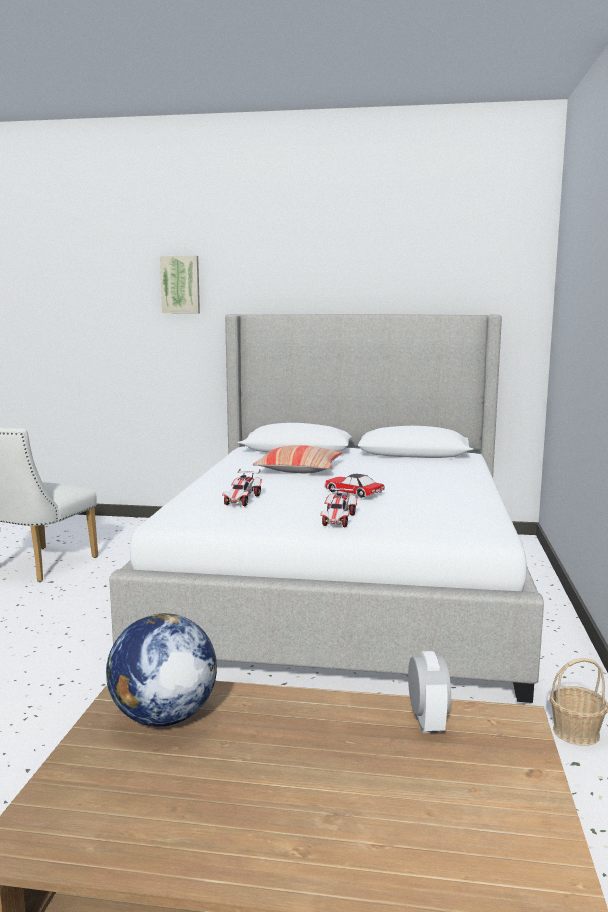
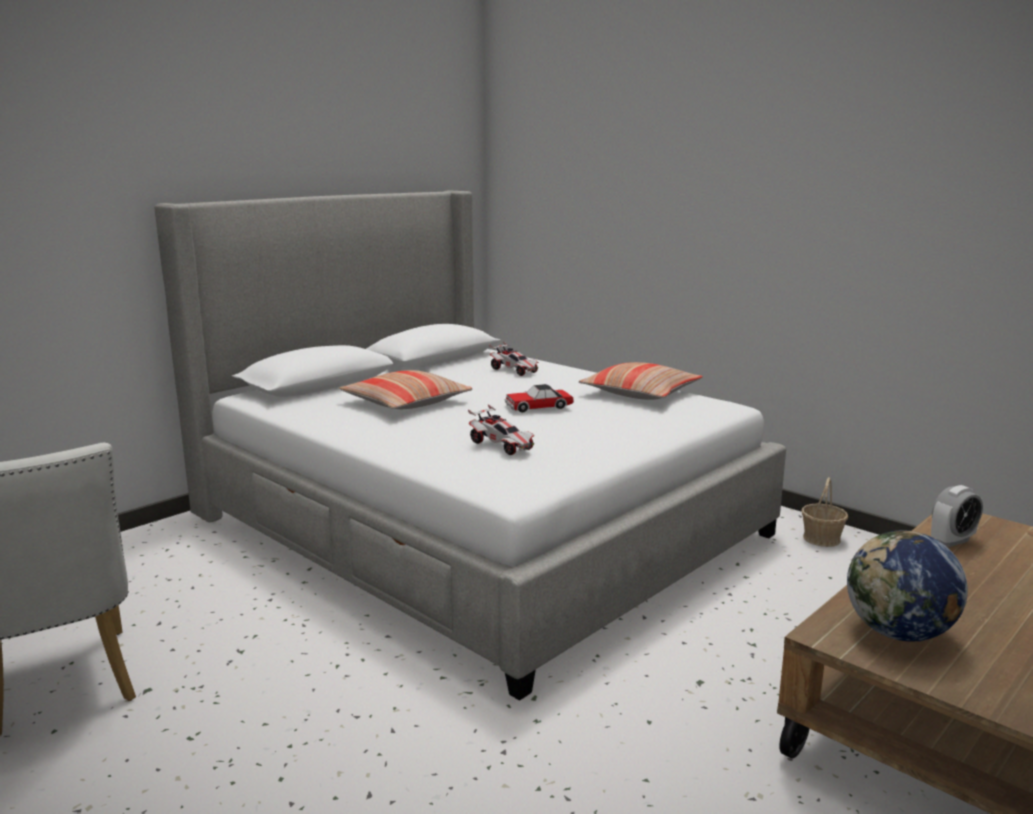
camera: 55 degrees left, 5 degrees up
(180, 284) = (54, 158): picture -> none
(338, 520) = (620, 432): toy car -> toy car (514, 370)
(427, 722) = (952, 541): alarm clock -> alarm clock turned 120 degrees clockwise
(460, 508) = (640, 393): none -> pillow

